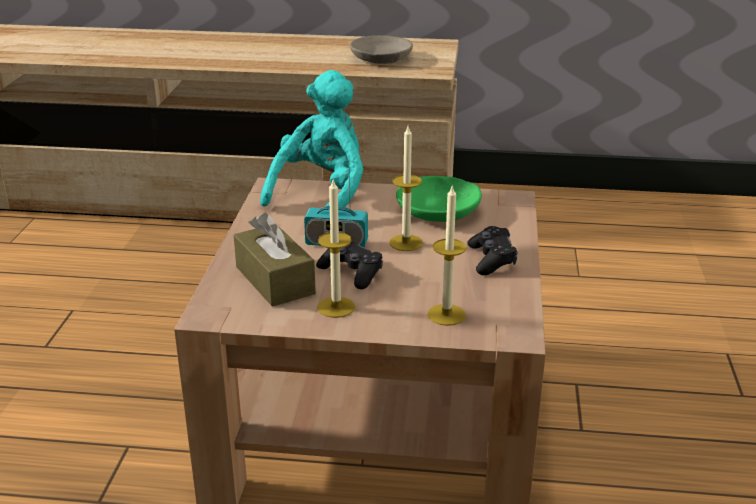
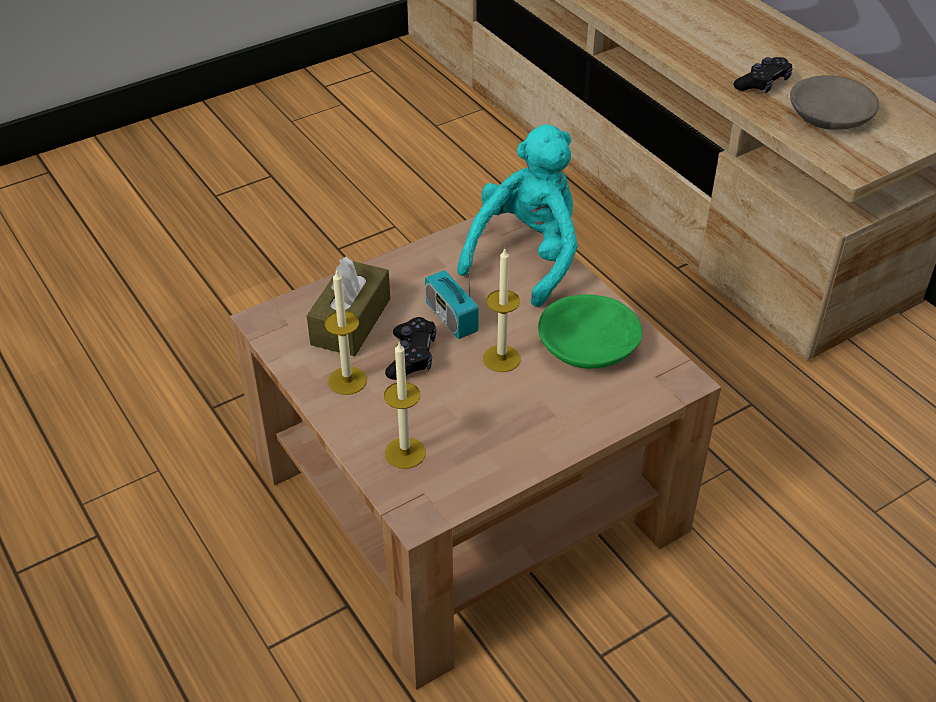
camera: 50 degrees right, 15 degrees up
(322, 195) = (527, 257): turquoise plush toy -> turquoise plush toy turned 45 degrees counterclockwise
(491, 259) = (536, 430): black game controller -> black game controller (763, 84)

